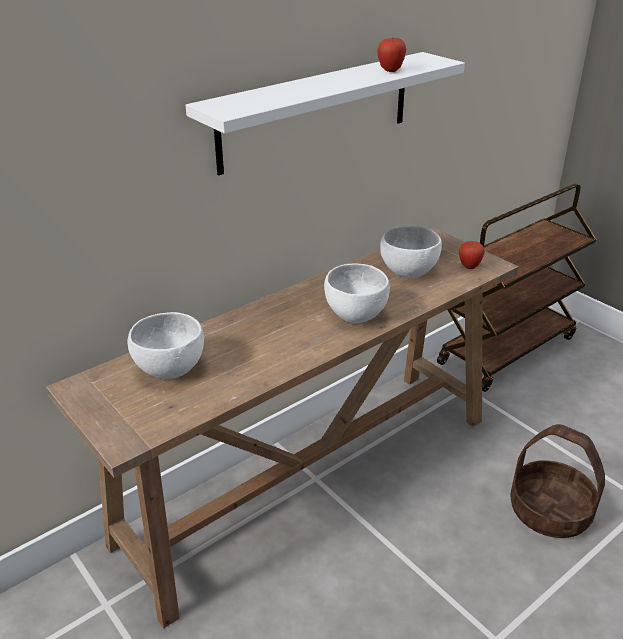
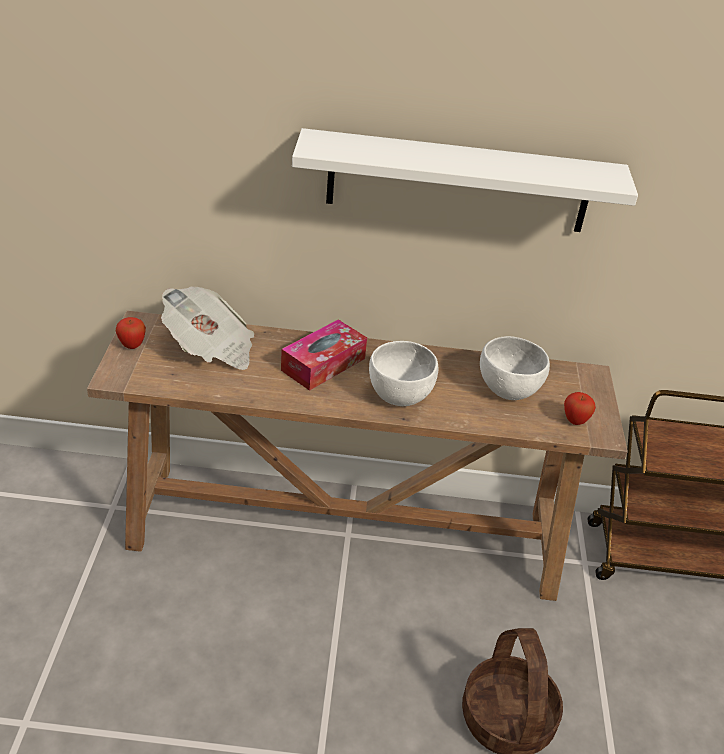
camera: 40 degrees right, 5 degrees up
(171, 369) = (210, 348): white bowl -> newspaper
(273, 327) = (323, 364): none -> tissue box
(390, 71) = (537, 171): apple -> apple (132, 346)

